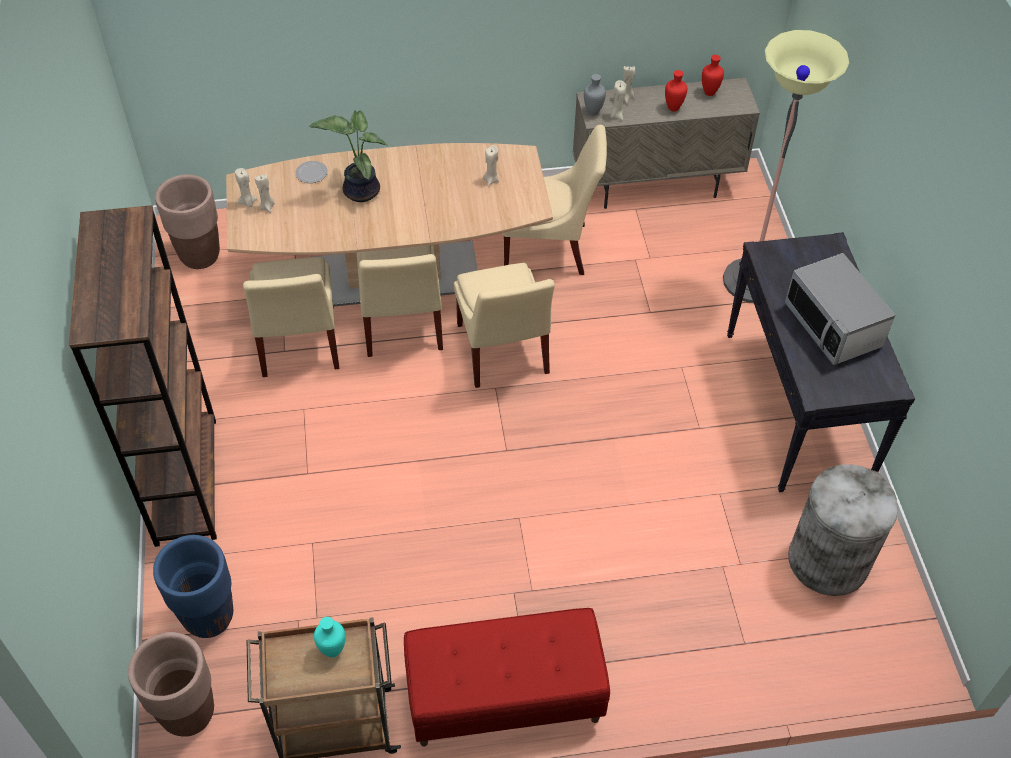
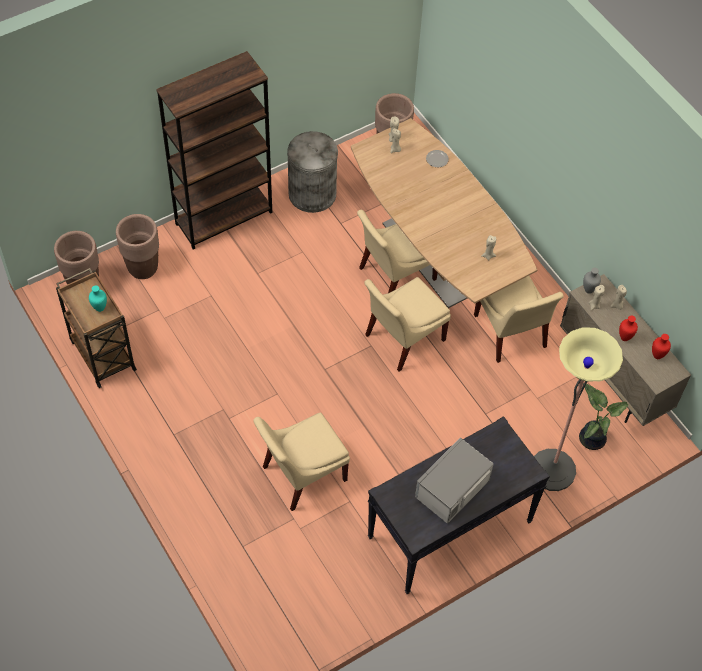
camera: 65 degrees right, 5 degrees up
(208, 617) = (143, 268): blue planter -> brown planter
(298, 344) = (349, 228): beige chair -> beige chair (301, 475)
(359, 190) = (436, 189): potted plant -> potted plant (592, 437)
(504, 698) = (152, 429): red bench -> none
(828, 559) = (327, 581): grey trash can -> grey trash can (312, 194)

